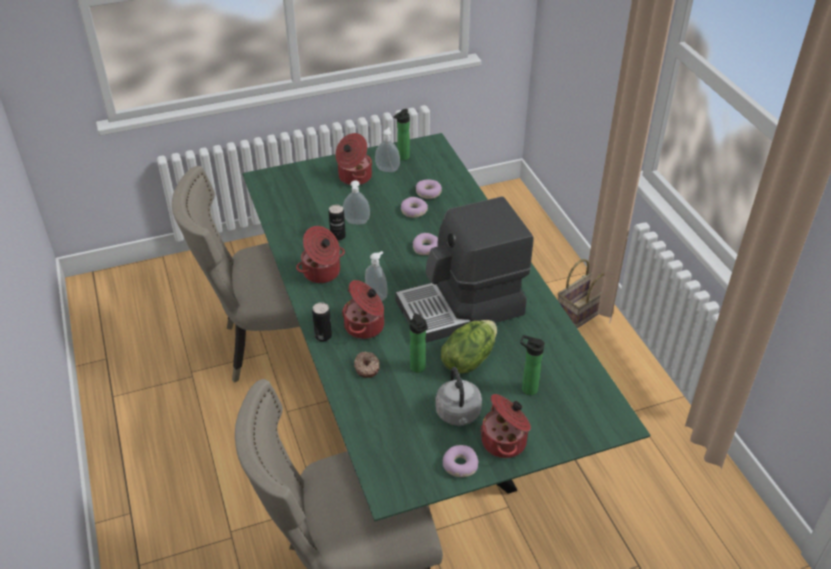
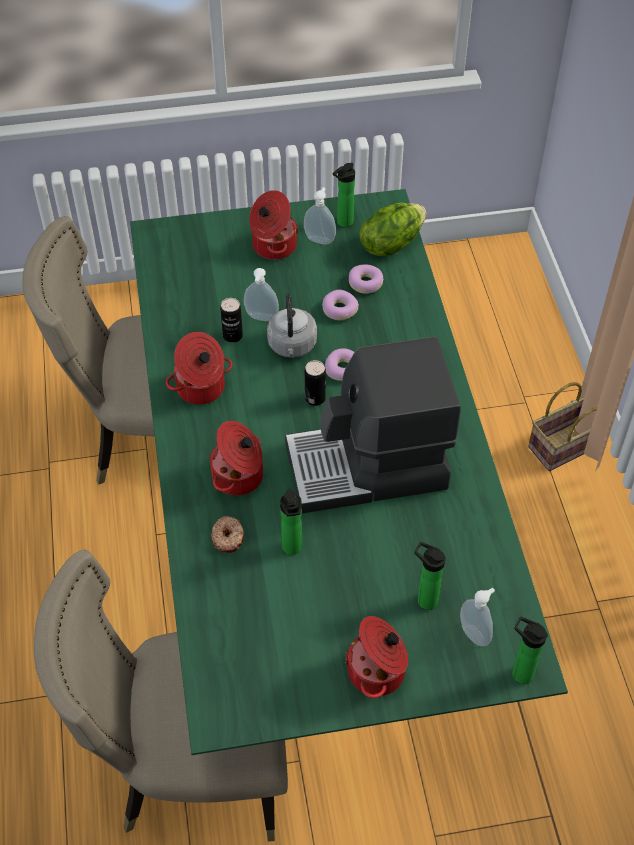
camera: 10 degrees right, 10 degrees up
(323, 336) = (183, 483): can -> can (315, 398)
(377, 295) = (264, 432): soap dispenser -> soap dispenser (475, 633)
(458, 415) = (328, 624): grey kettle -> grey kettle (292, 346)
(459, 465) = (312, 696): donut -> none
(468, 359) = (359, 544): lettuce -> lettuce (391, 243)
(611, 427) = (519, 672): none -> bottle

